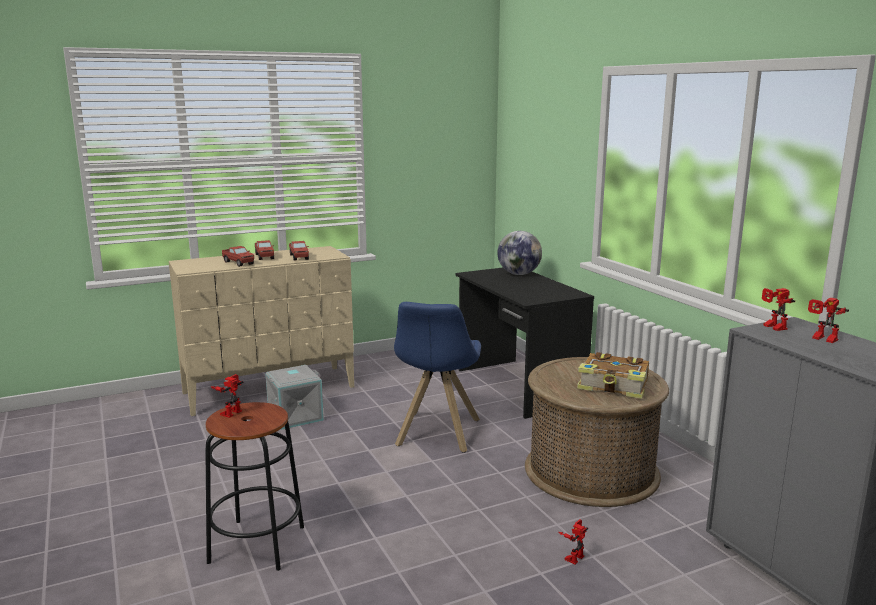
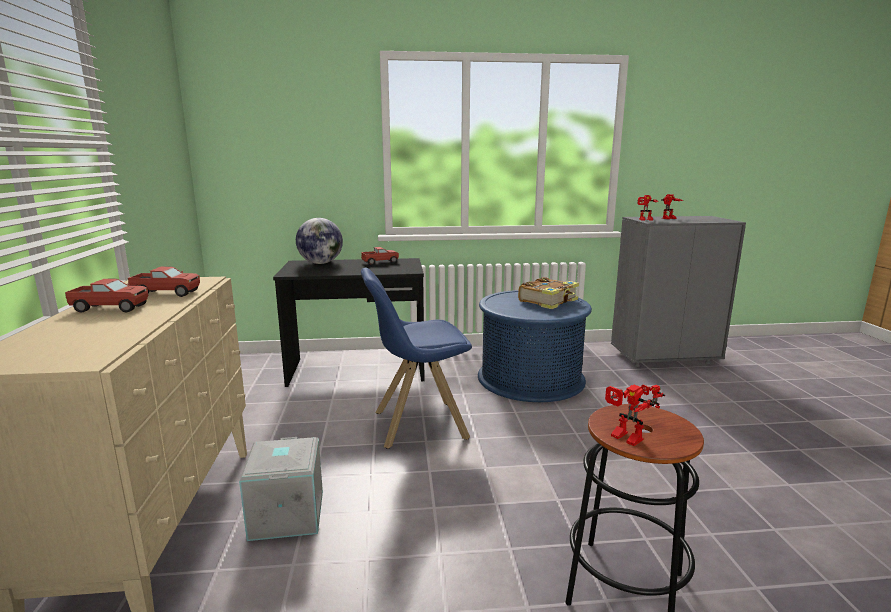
camera: 70 degrees left, 0 degrees up
(238, 263) = (118, 324): toy truck -> toy truck (380, 262)
(437, 432) = (419, 424): blue chair -> blue chair turned 135 degrees clockwise
(591, 471) = (530, 378): brown coffee table -> blue coffee table

